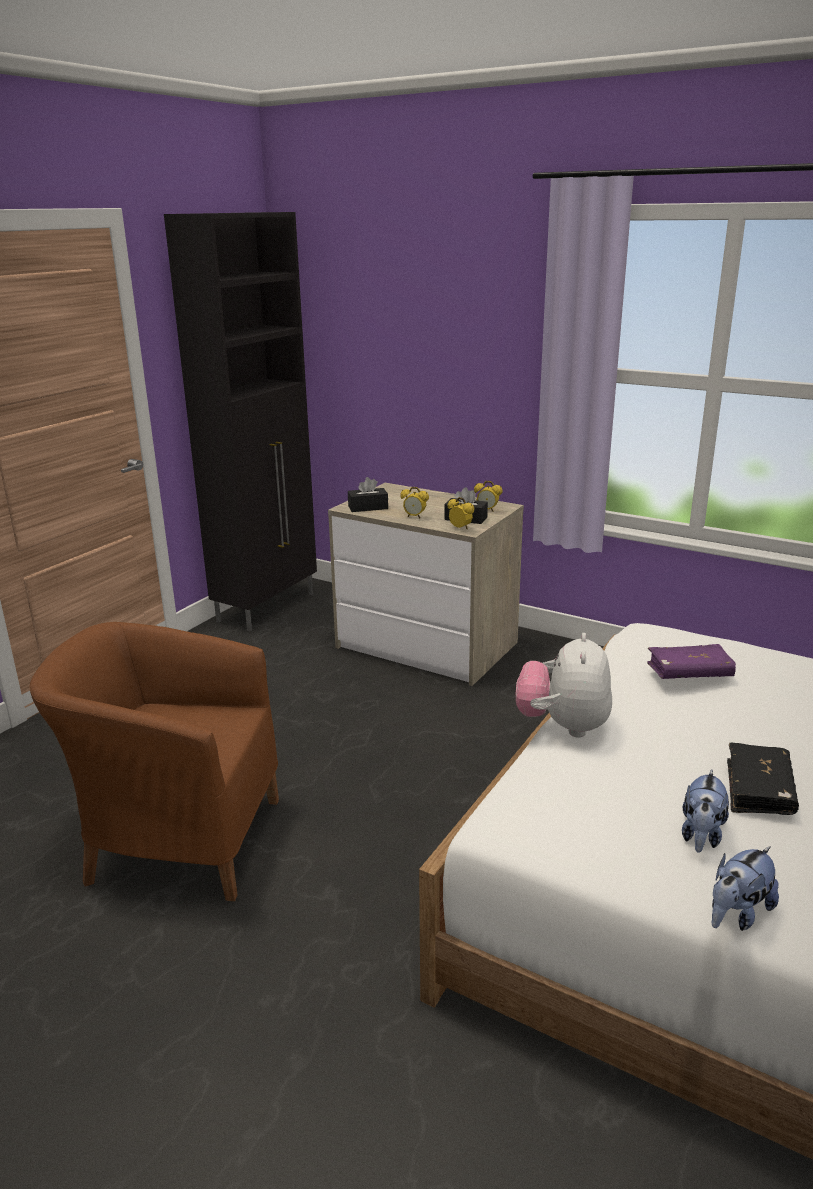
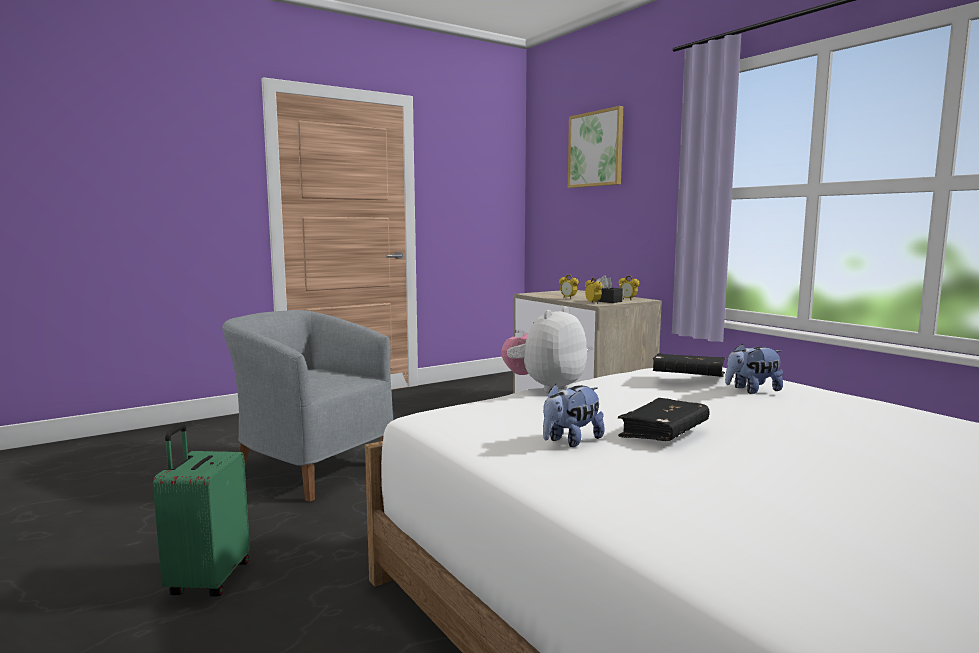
camera: 25 degrees right, 15 degrees down
(177, 839) = (310, 468): brown armchair -> grey armchair
(231, 1077) = (207, 580): none -> green suitcase
(268, 607) = (489, 381): black cabinet -> none
(368, 507) = (542, 294): black tissue box -> none
(400, 287) = (596, 149): none -> picture
(689, 672) = (688, 375): purple book -> black book
(737, 914) = (536, 477): plush toy -> plush toy (752, 390)

